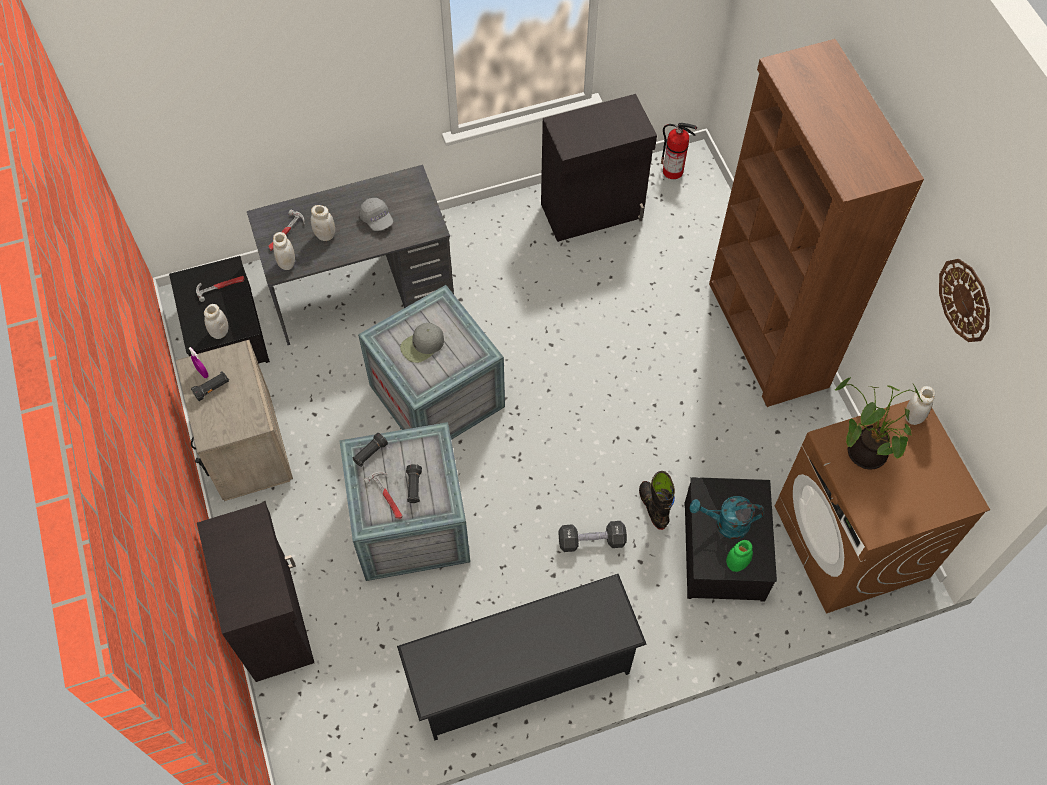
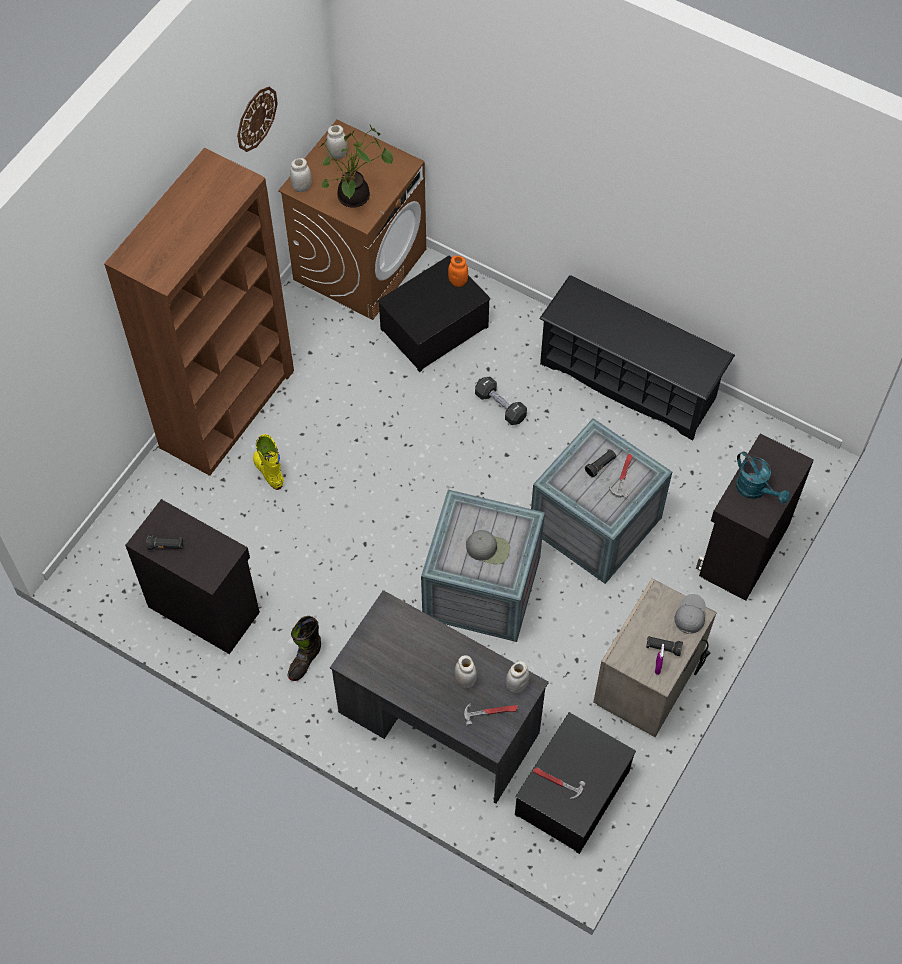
camera: 130 degrees left, 0 degrees up
(220, 332) = (596, 743): white jar -> white jar (337, 154)
(370, 453) = (603, 512): black flashlight -> black flashlight (166, 546)
(377, 219) = (415, 655): grey cap -> grey cap (690, 616)
(653, 507) = (440, 387): black boot -> black boot (305, 661)
(673, 171) = (106, 577): fire extinguisher -> none
(677, 324) = (269, 472): none -> yellow boot
(725, 524) = (435, 304): turquoise watering can -> turquoise watering can (755, 490)
(736, 564) = (458, 282): green jar -> orange jar

